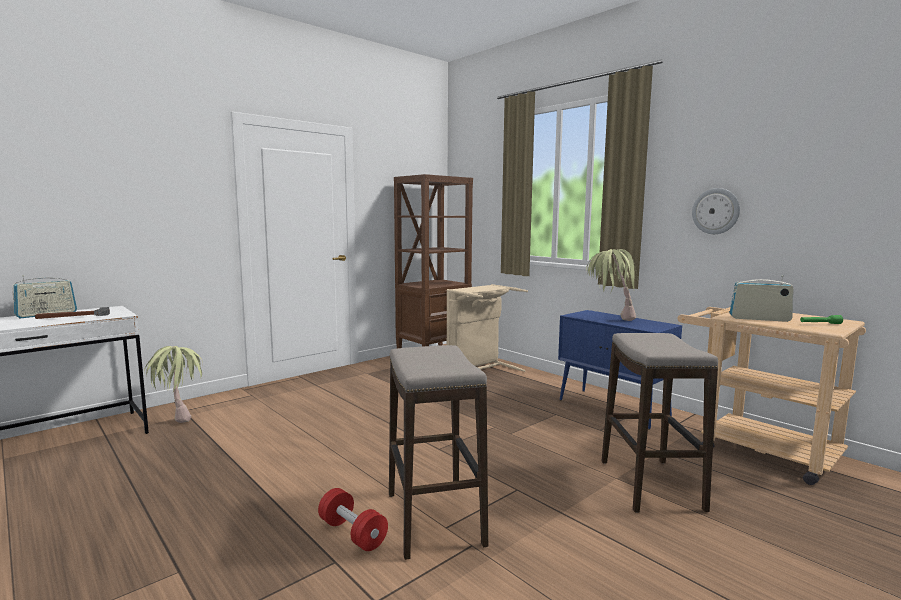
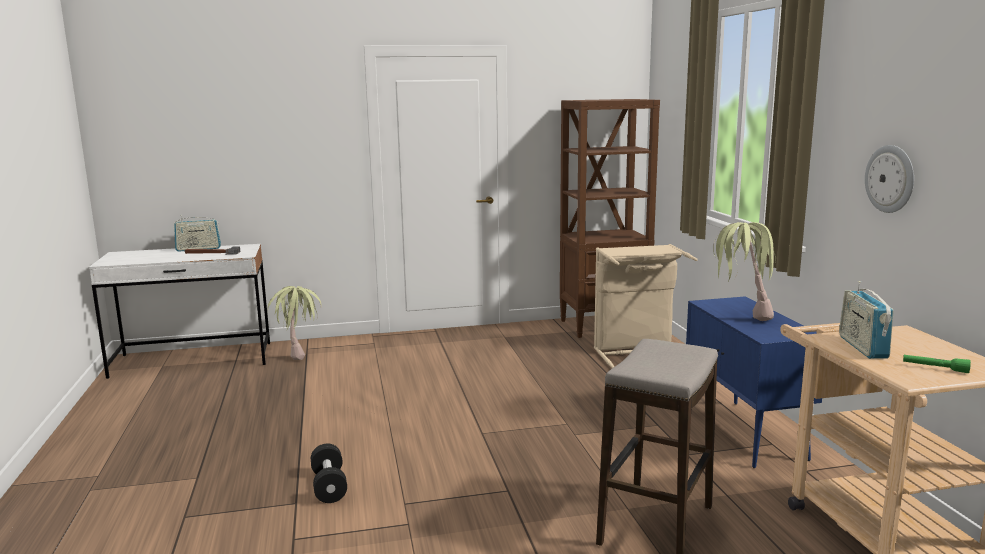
camera: 30 degrees right, 5 degrees up
(352, 533) = (329, 486): red dumbbell -> black dumbbell
(434, 518) = (403, 494): stool -> none
(759, 319) = (862, 347): radio -> radio turned 135 degrees counterclockwise

